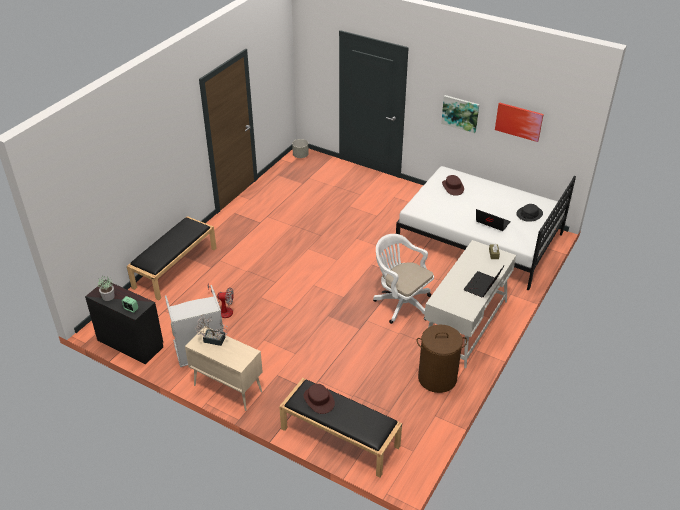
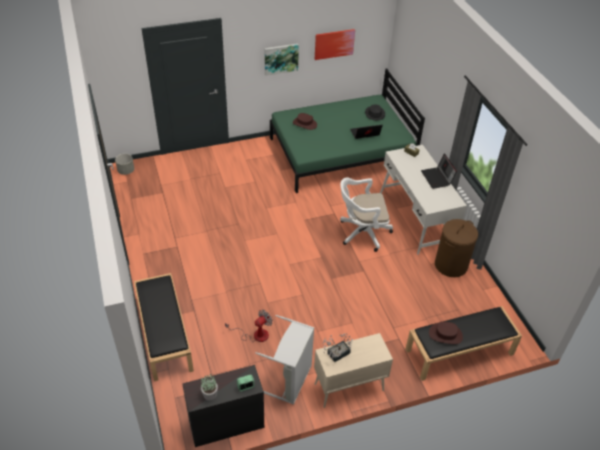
camera: 50 degrees left, 5 degrees up
(479, 238) = (341, 153): white bed -> green bed

